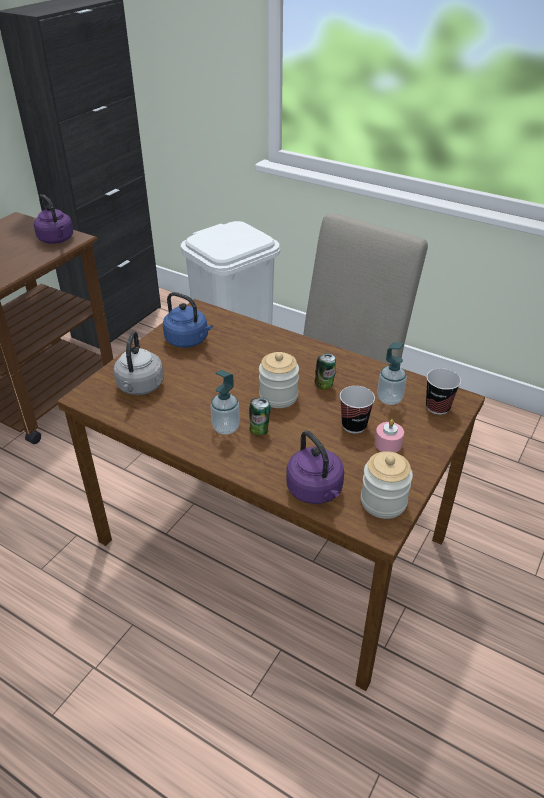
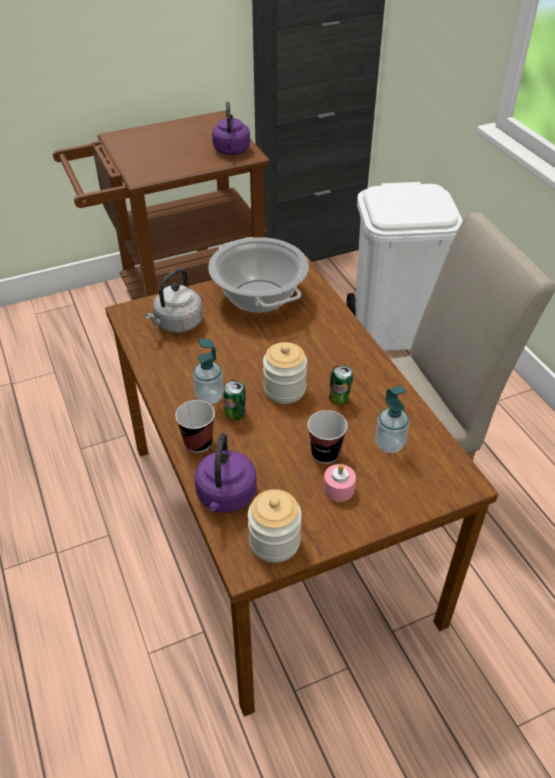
camera: 35 degrees right, 5 degrees up
(188, 340) = (259, 297): blue kettle -> cooking pot
(437, 407) = (431, 478): cup -> cup (198, 443)

